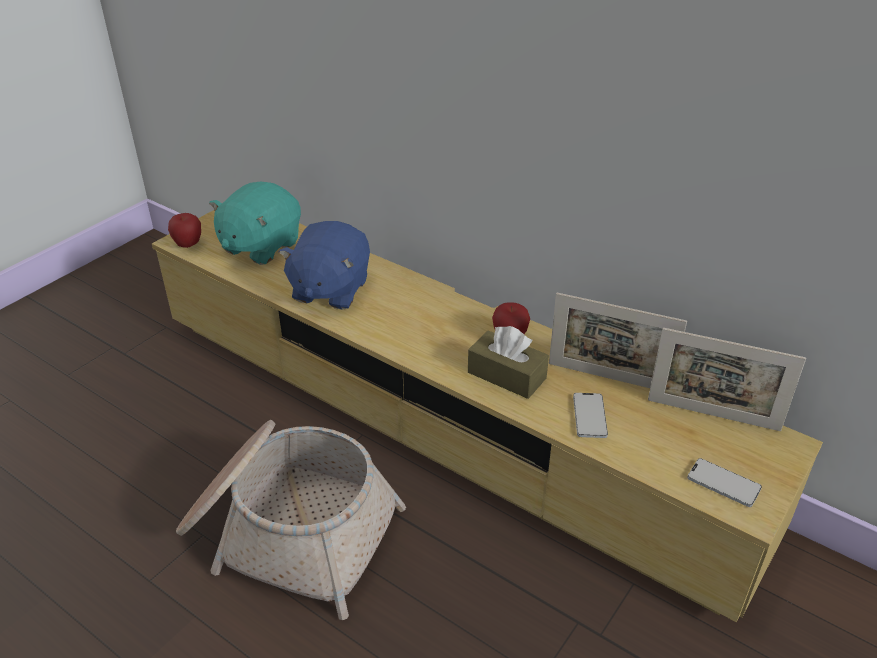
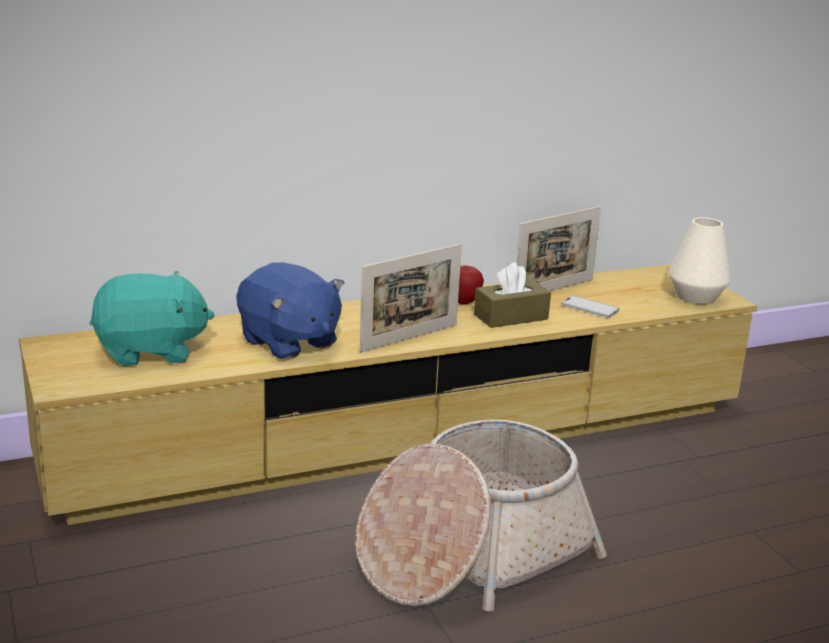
camera: 60 degrees left, 15 degrees down
(188, 244) = (78, 384): apple -> none
(260, 246) = (151, 351): turquoise plush toy -> turquoise plush toy turned 75 degrees counterclockwise
(713, 415) = (628, 277): picture frame -> picture frame (409, 338)
(723, 483) = (695, 297): phone -> white vase

